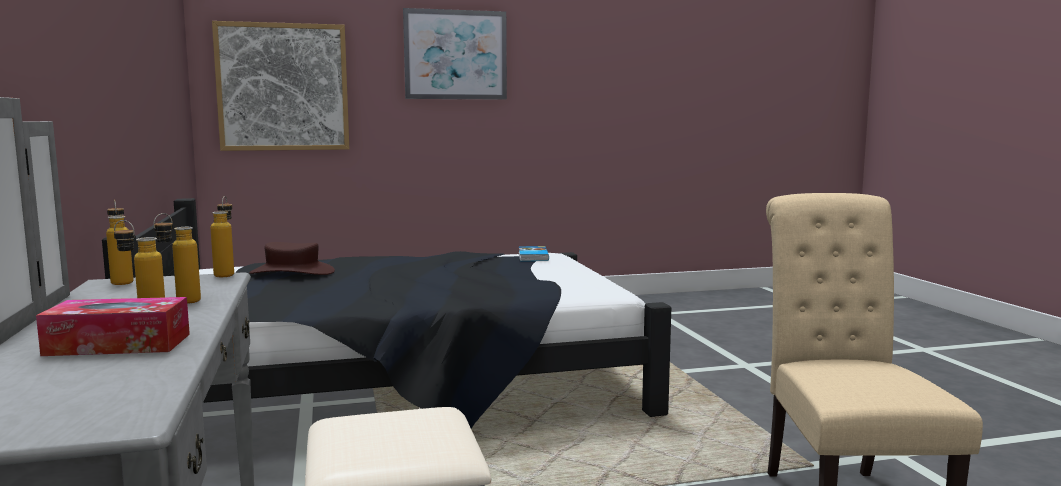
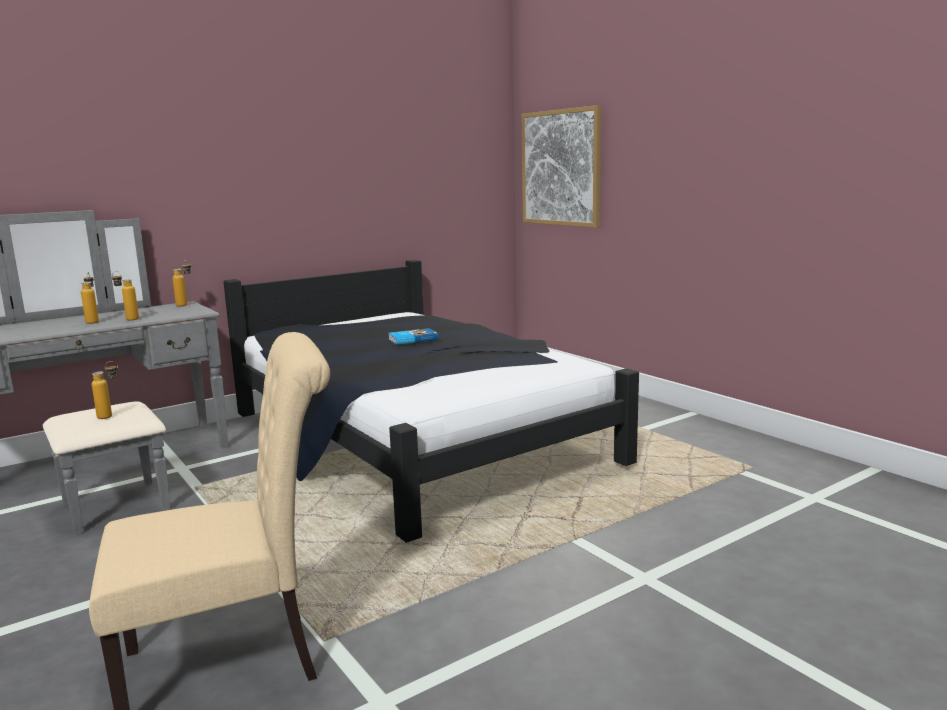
camera: 70 degrees right, 5 degrees up
(118, 344) = (43, 328): tissue box -> none
(226, 274) = (208, 311): bottle -> bottle (111, 416)
(292, 272) = (393, 325): brown hat -> none
(455, 55) = (688, 126): picture -> none
(532, 257) = (548, 361): book -> book (412, 339)

